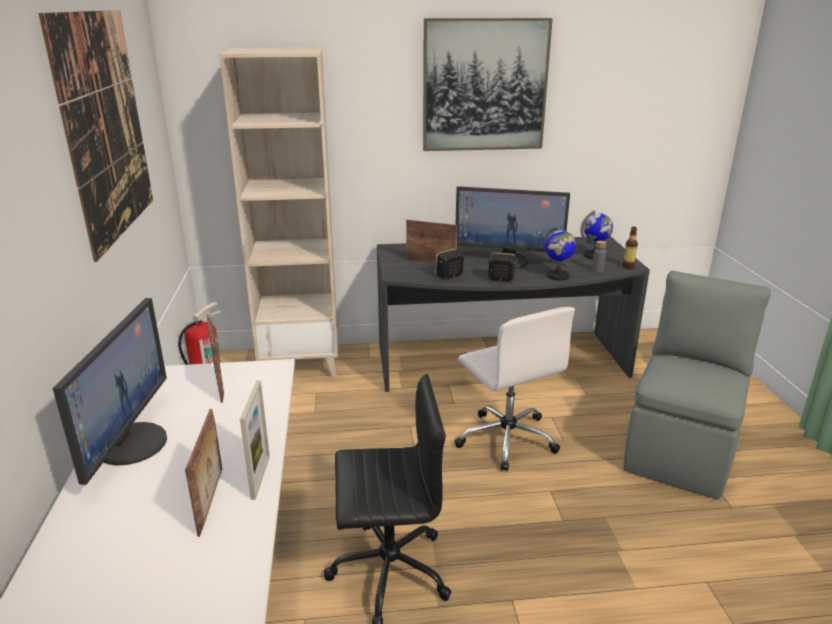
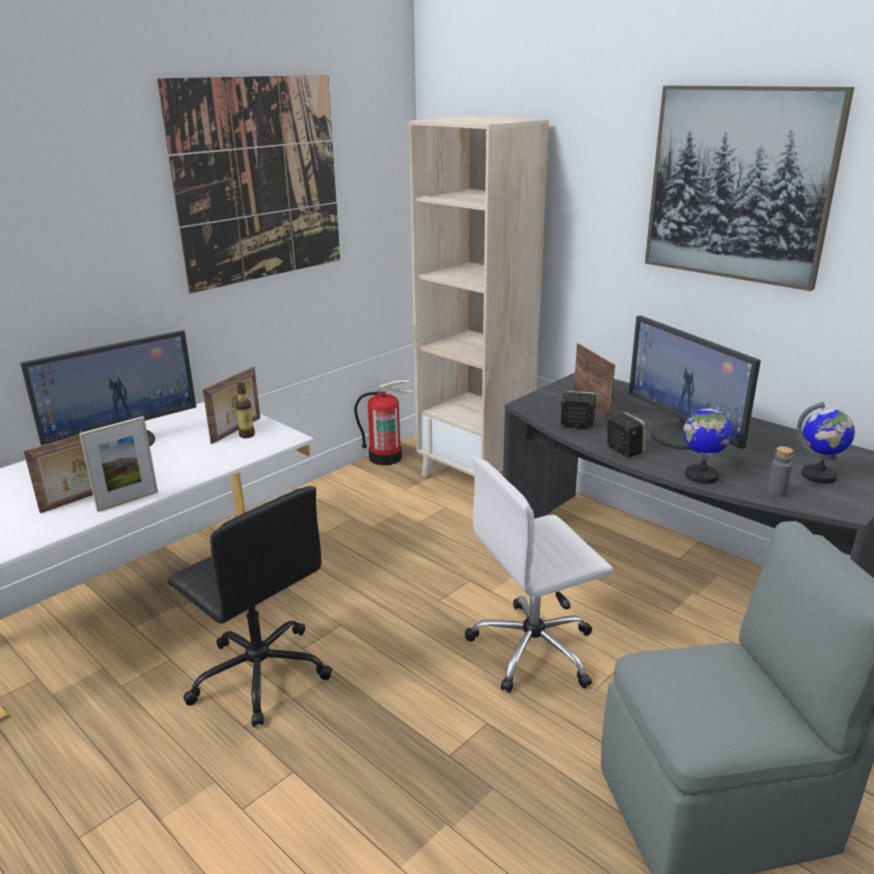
camera: 50 degrees right, 0 degrees up
(506, 438) = (535, 649): white office chair -> white office chair turned 45 degrees clockwise
(628, 266) = (838, 507): bottle -> bottle (247, 435)

